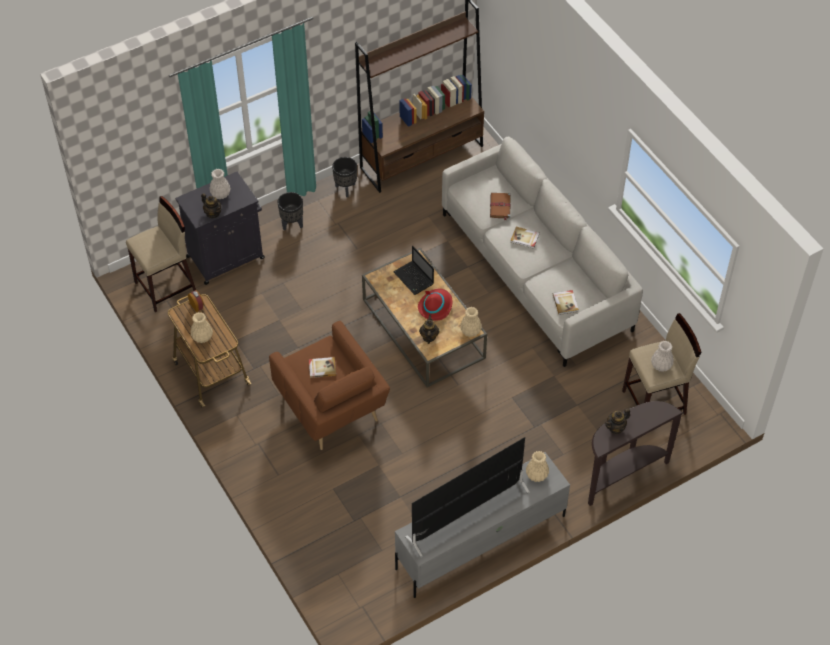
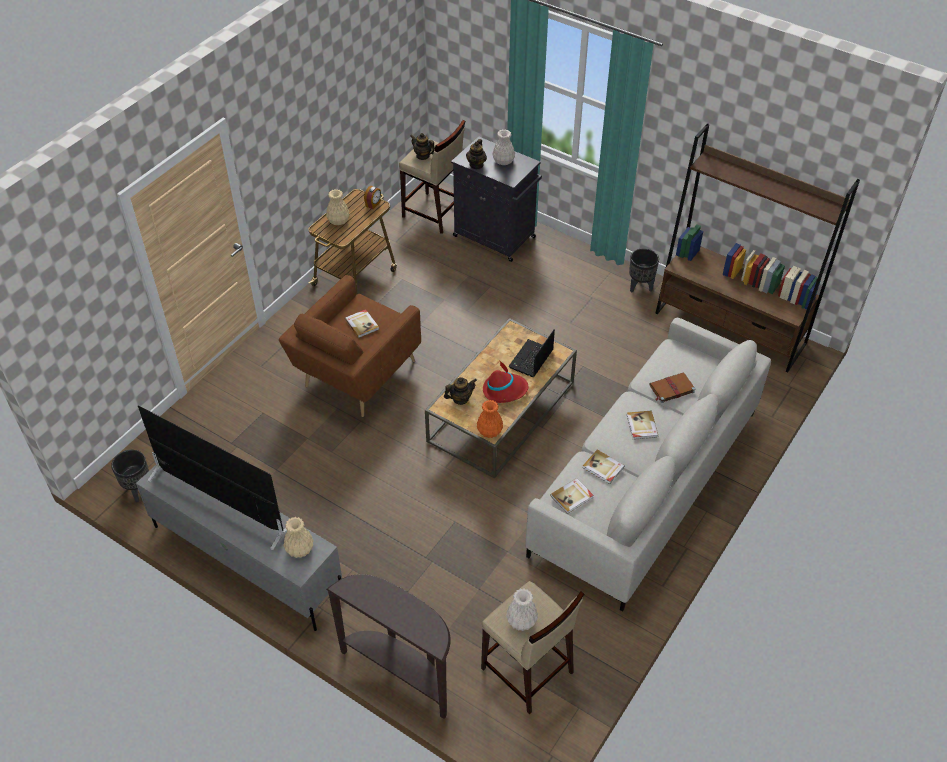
camera: 65 degrees right, 5 degrees down
(292, 224) = (566, 266): black planter -> black planter (139, 490)
(471, 331) = (489, 431): beige vase -> orange vase
(549, 275) = (603, 468): none -> book
(616, 428) = (380, 593): teapot -> teapot (423, 156)

